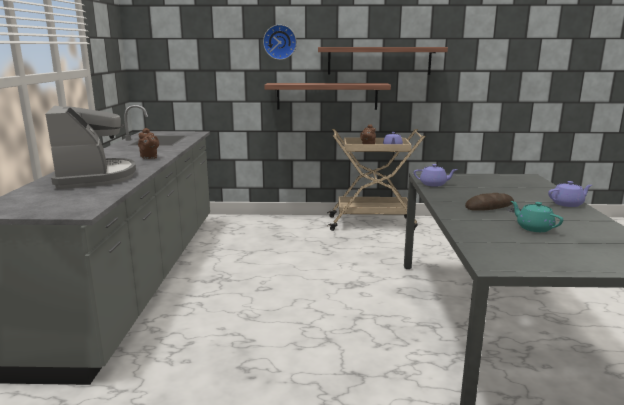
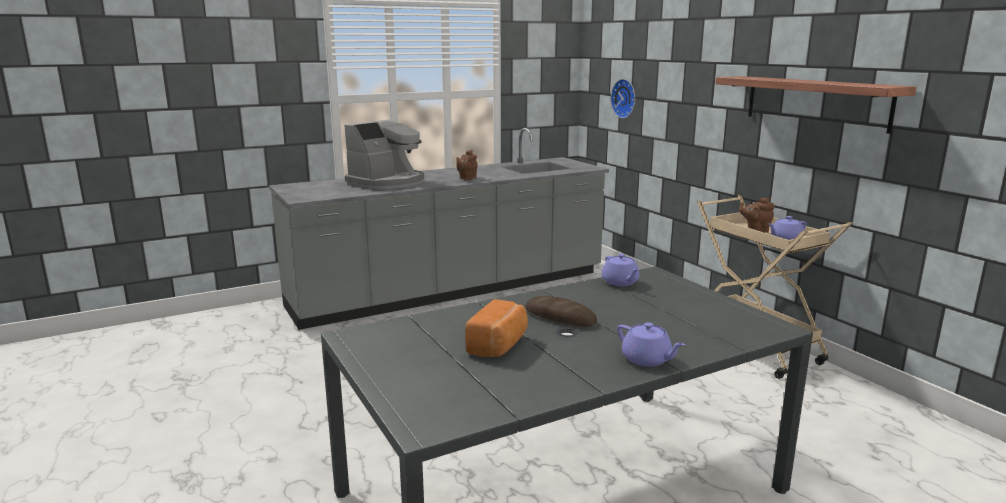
camera: 60 degrees right, 0 degrees up
(280, 42) = (702, 67): wall clock -> wall clock (625, 98)
(327, 96) = (745, 147): shelf -> none
(533, 228) = (499, 345): turquoise teapot -> bread

